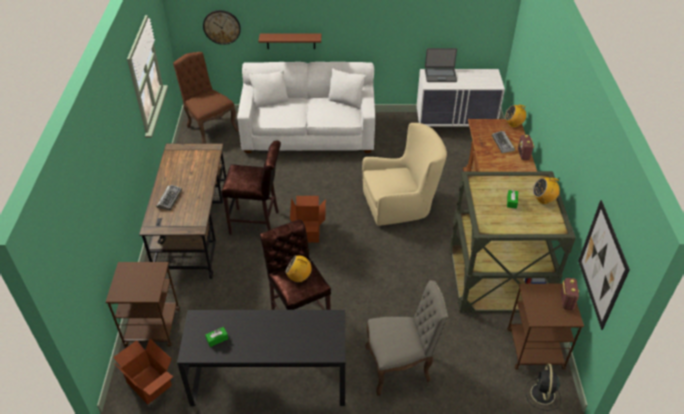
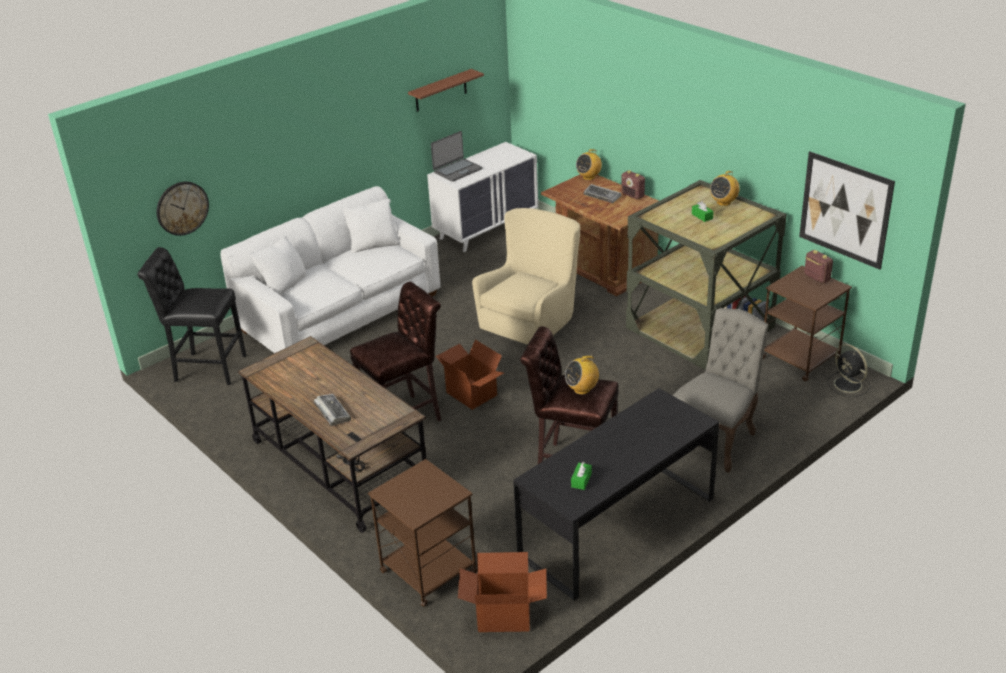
camera: 40 degrees left, 10 degrees down
(210, 129) = (206, 368): brown chair -> black stool
(291, 41) = (273, 195): brown shelf -> brown shelf (441, 91)

